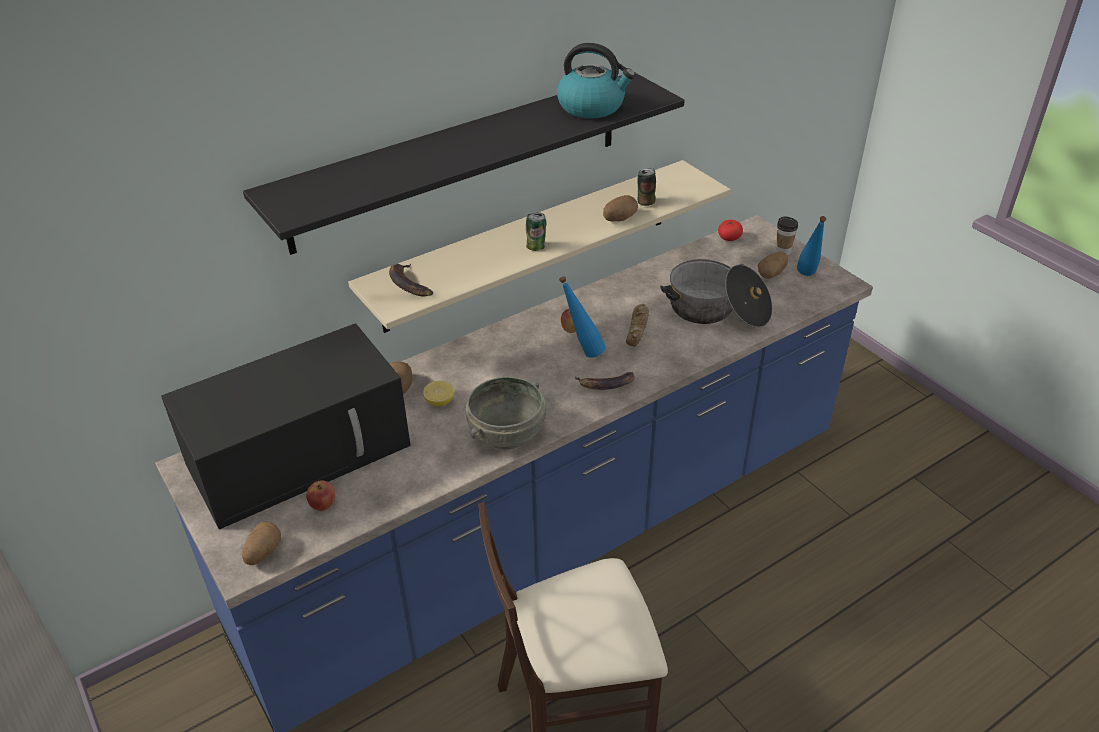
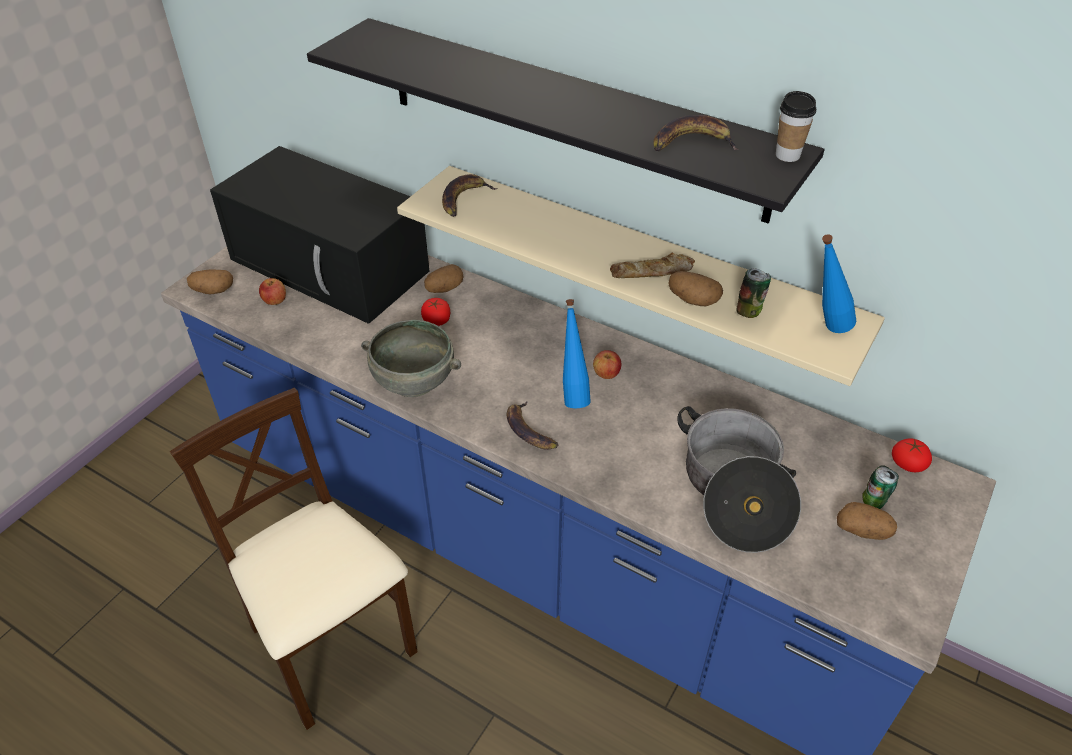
camera: 65 degrees right, 5 degrees up
(439, 402) = (436, 320): lemon -> tomato
(536, 247) = (585, 256): can -> can (873, 502)
(592, 107) = (692, 142): kettle -> banana
(637, 328) = (645, 428): bread -> bread (652, 272)
(783, 252) = (927, 531): cup -> cup (787, 155)
(807, 277) = (888, 574): blue bottle -> blue bottle (824, 329)

